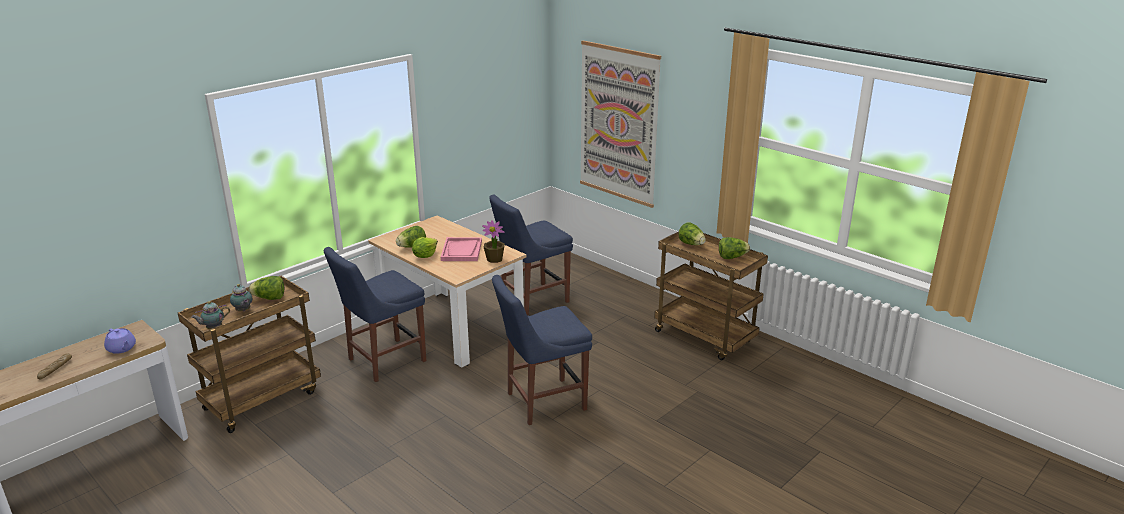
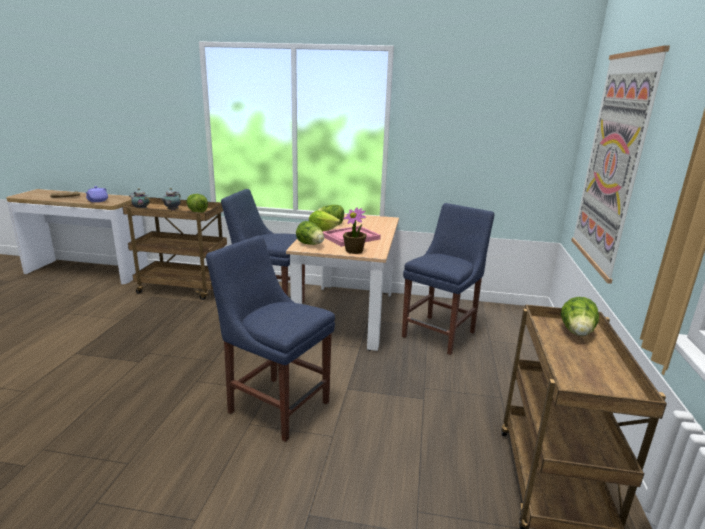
camera: 55 degrees right, 5 degrees down
(531, 300) = (441, 333): blue chair -> blue chair turned 105 degrees clockwise
(732, 257) = (606, 375): lettuce -> lettuce (311, 244)

